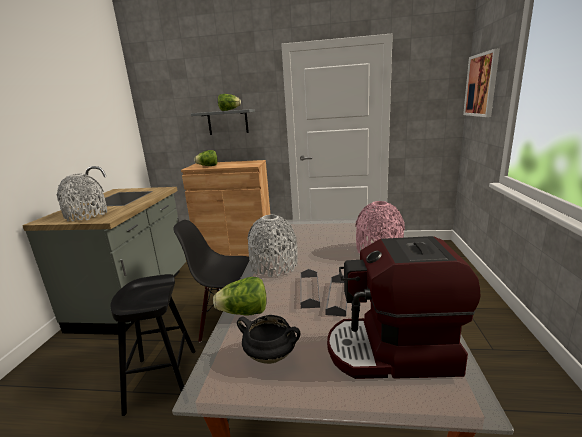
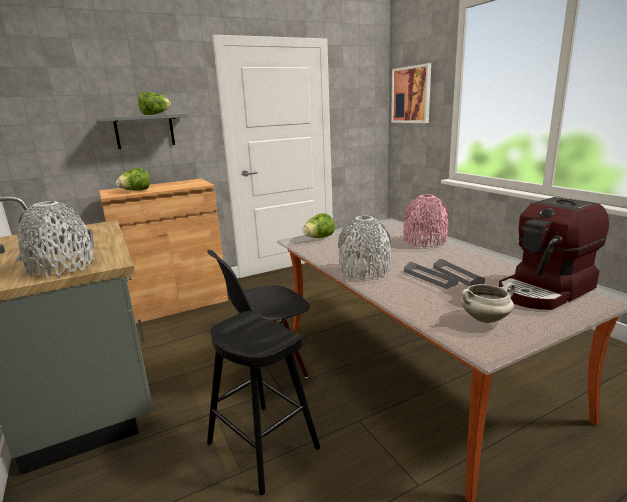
camera: 35 degrees left, 0 degrees up
(244, 313) = (411, 305): lettuce -> lettuce (319, 238)
(271, 355) = (485, 318): black cooking pot -> white cooking pot

